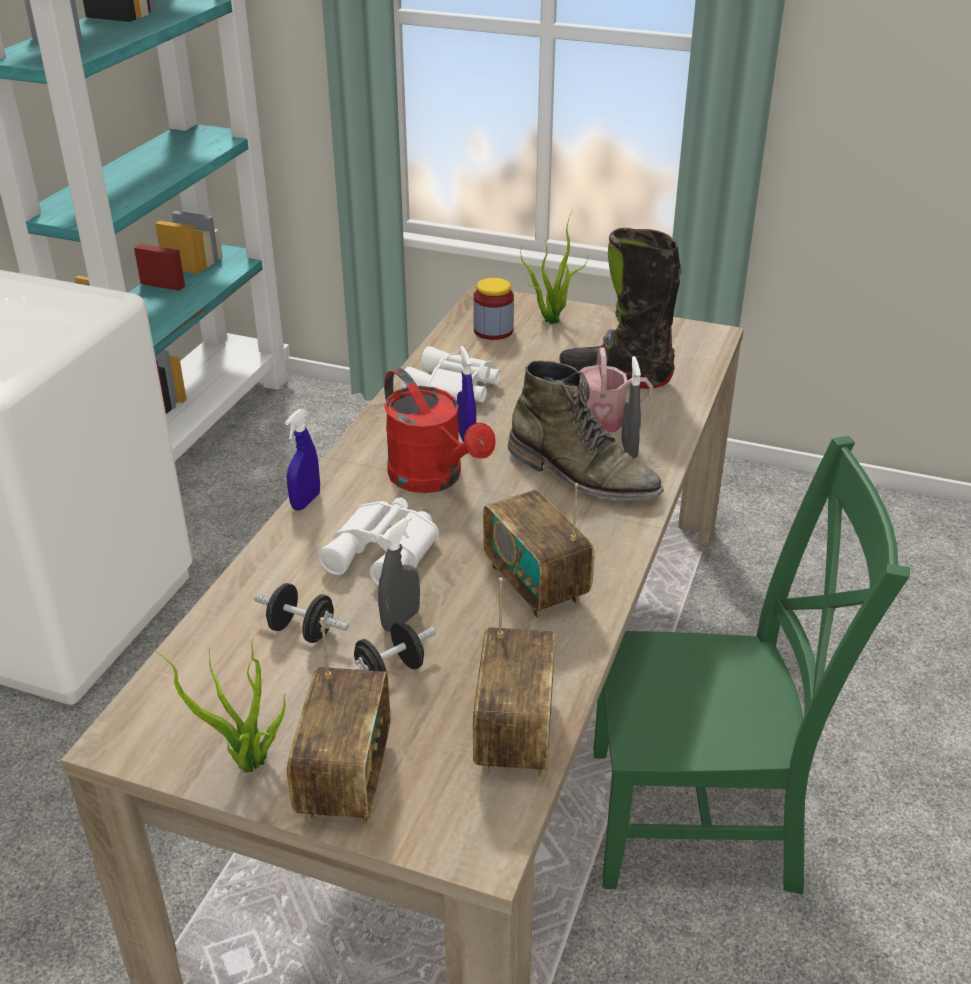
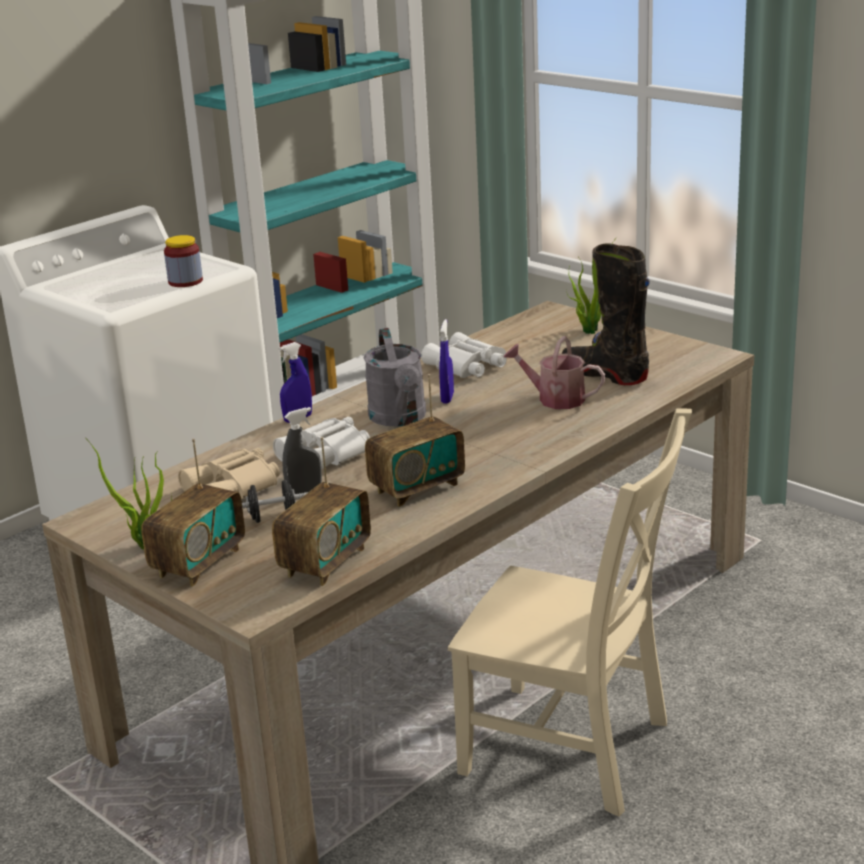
camera: 25 degrees right, 10 degrees down
(302, 631) = (235, 487): black dumbbell -> beige binoculars
(433, 479) = (400, 418): red watering can -> grey watering can
(493, 331) = (534, 333): jar -> jar (185, 281)
(536, 584) = (417, 488): radio -> radio turned 120 degrees counterclockwise
(582, 474) = (515, 431): green boot -> none
(629, 450) = (568, 421): grey spray bottle -> none
(703, 819) = (573, 750): green chair -> beige chair

